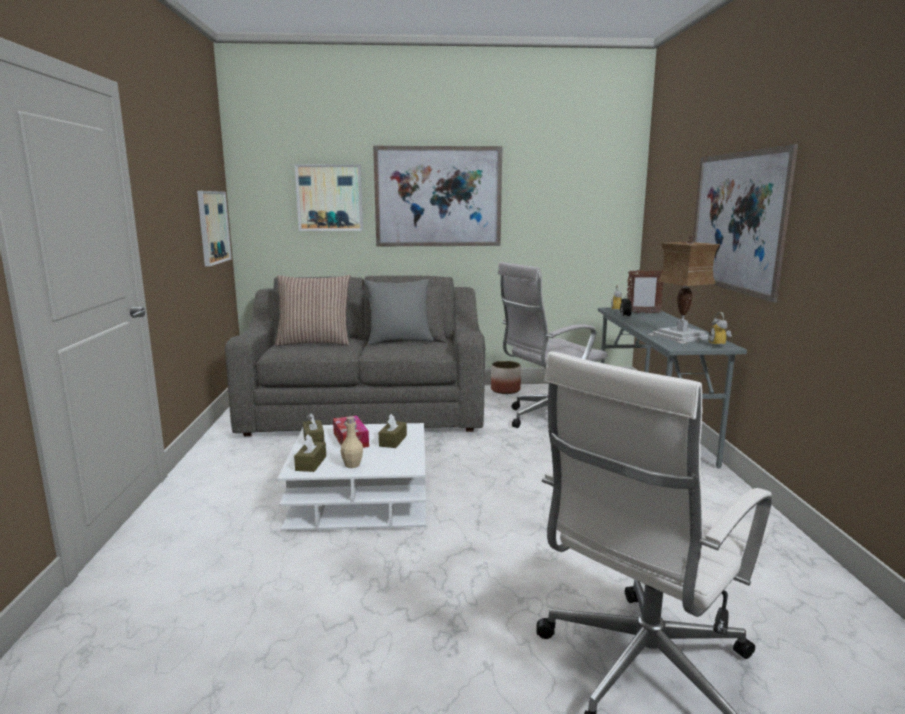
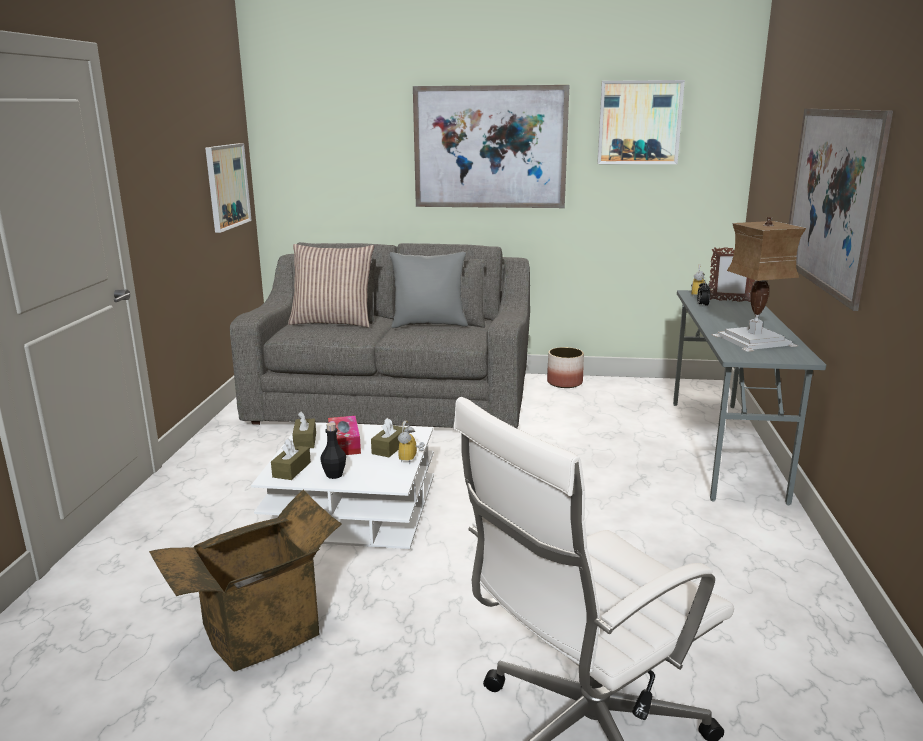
camera: 10 degrees right, 5 degrees up
(311, 612) = (260, 633): none -> cardboard box
(329, 198) = (362, 148): picture -> picture (639, 122)
(352, 465) = (334, 475): beige bottle -> black bottle
(547, 420) = (600, 425): white office chair -> none
(720, 345) = (794, 357): alarm clock -> alarm clock (411, 460)

